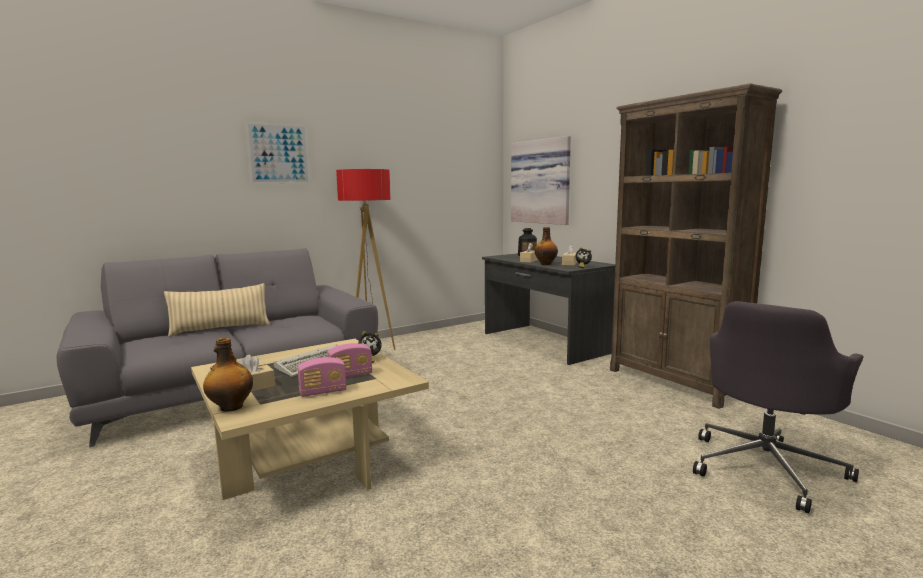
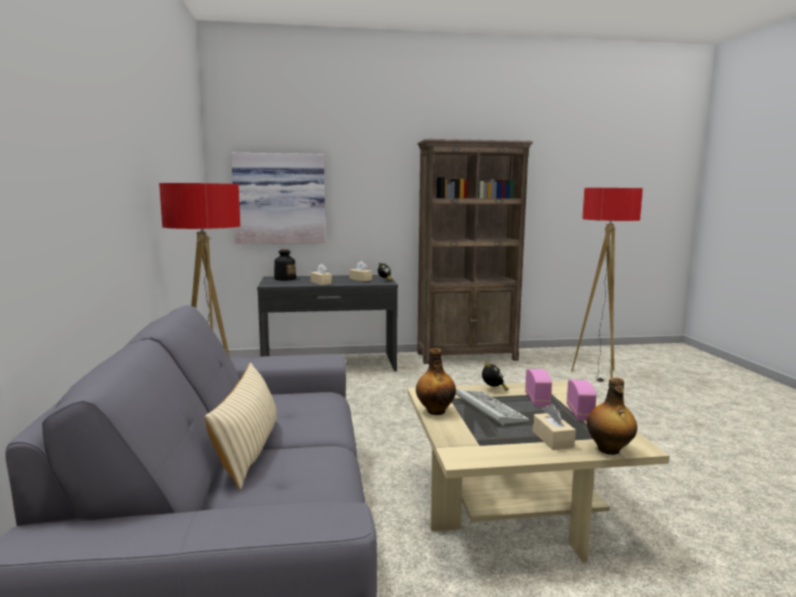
camera: 65 degrees left, 0 degrees up
(279, 154) = (115, 153): picture -> none
(546, 264) = (351, 283): bottle -> bottle (435, 411)
(766, 467) = (598, 375): grey office chair -> floor lamp

